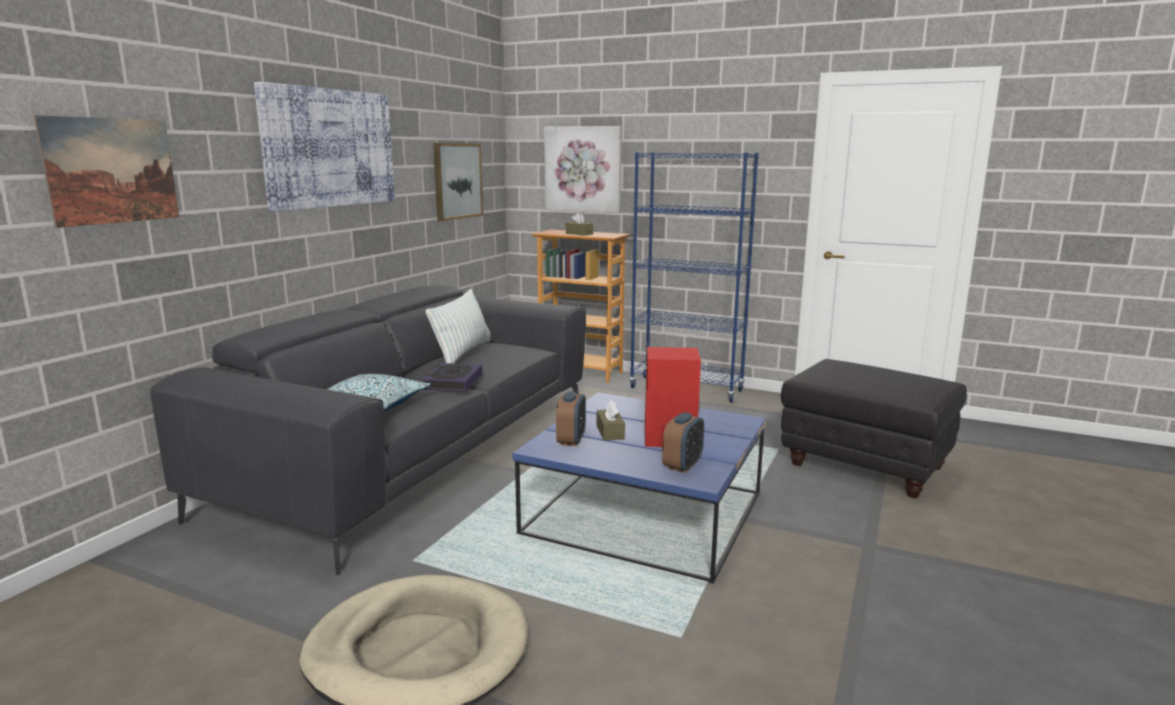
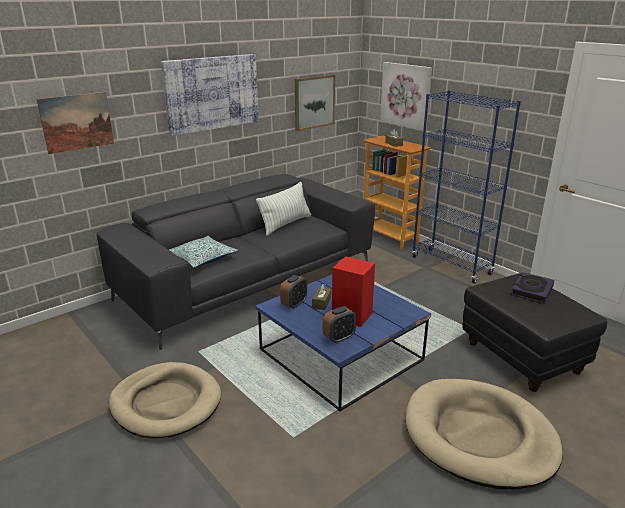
camera: 25 degrees right, 10 degrees up
(453, 382) = (260, 247): book -> book (531, 290)
(913, 562) = (479, 436): none -> beige dog bed

